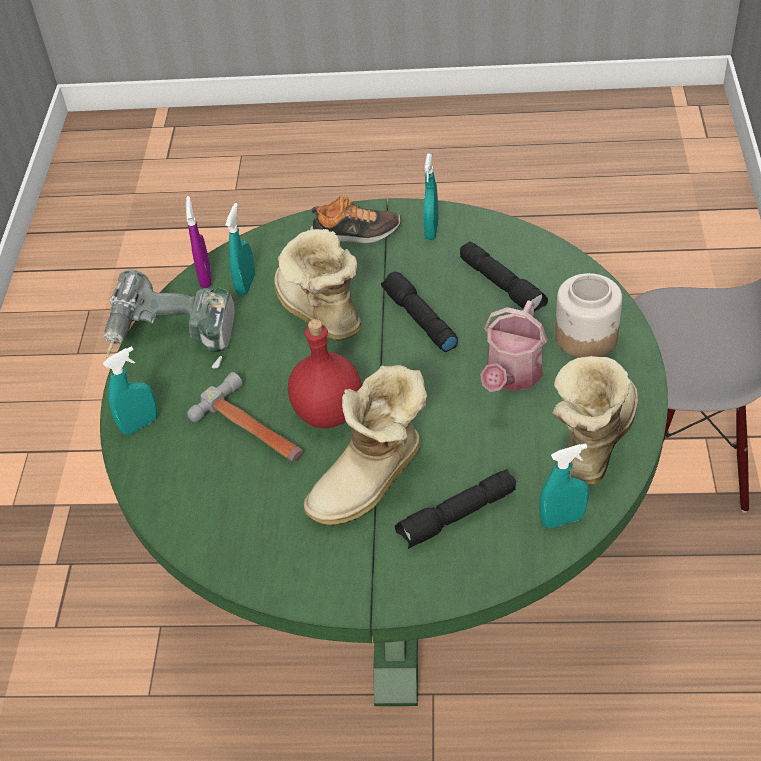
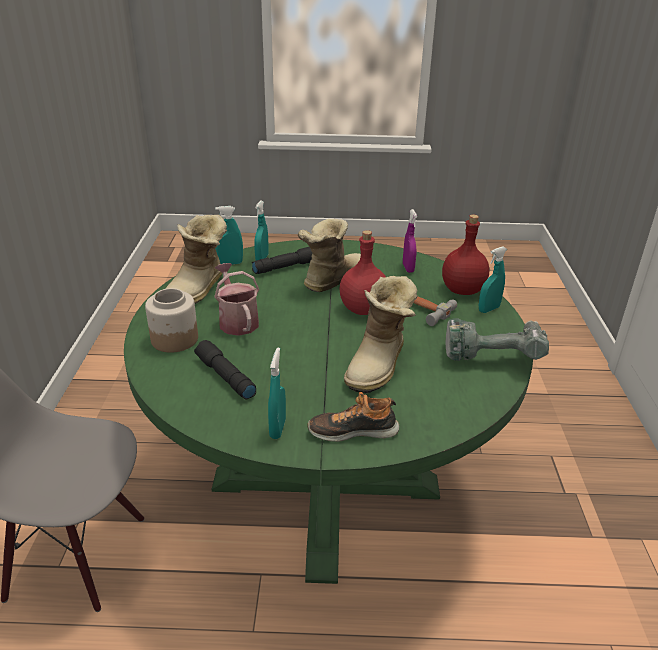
camera: 175 degrees right, 15 degrees down
(161, 468) = (463, 290): none -> red bottle
(205, 277) = (487, 399): purple spray bottle -> purple spray bottle (408, 268)
(246, 284) = (447, 390): turquoise spray bottle -> turquoise spray bottle (262, 259)
(317, 314) = (380, 365): boot -> boot turned 60 degrees clockwise
(418, 319) = (298, 357): black flashlight -> none
(511, 376) = (237, 320): watering can -> watering can turned 45 degrees counterclockwise

